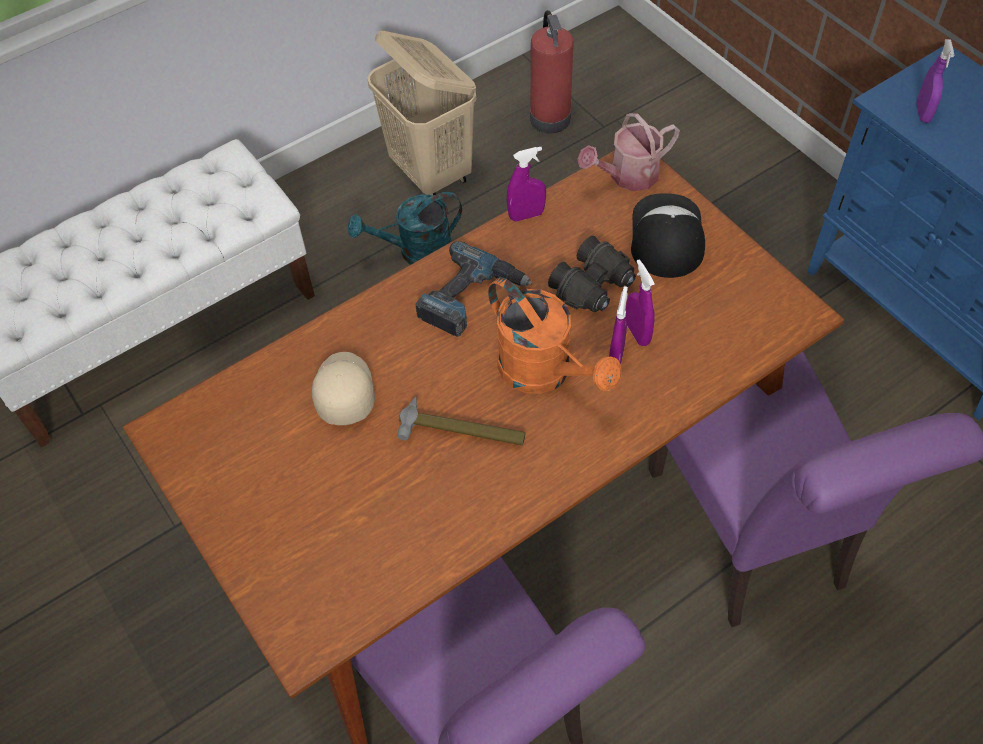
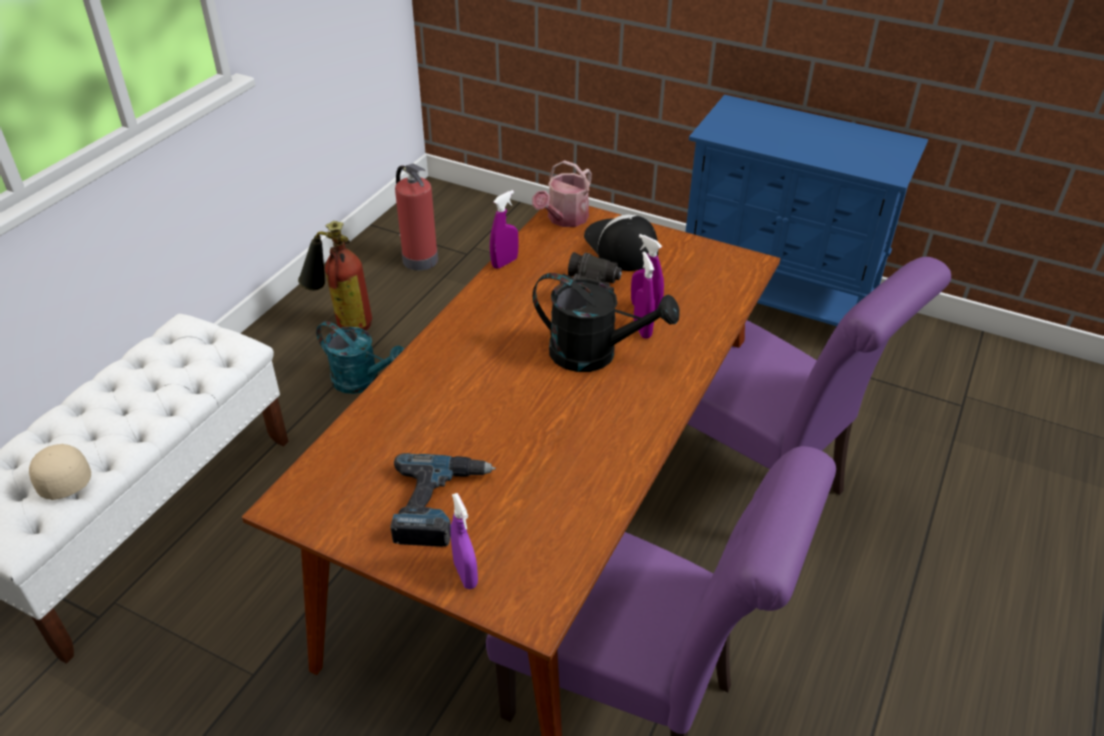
camera: 30 degrees left, 15 degrees down
(343, 392) = (437, 421): beige cap -> beige cap (60, 476)
(416, 252) = (363, 381): turquoise watering can -> turquoise watering can turned 105 degrees counterclockwise
(431, 173) = (342, 322): beige laundry basket -> fire extinguisher
(462, 432) = (558, 413): hammer -> none
(471, 298) = (500, 326): power drill -> power drill (439, 504)
(545, 373) = (595, 354): orange watering can -> black watering can
(922, 113) = (739, 133): purple spray bottle -> purple spray bottle (465, 574)

